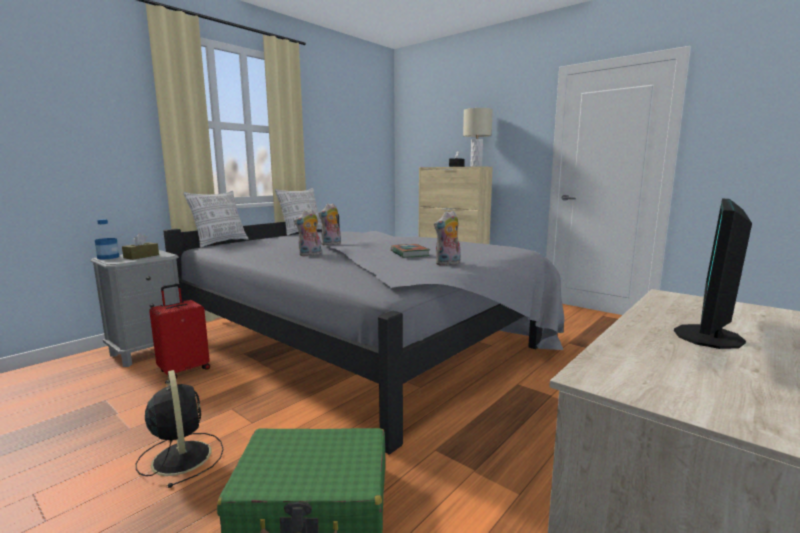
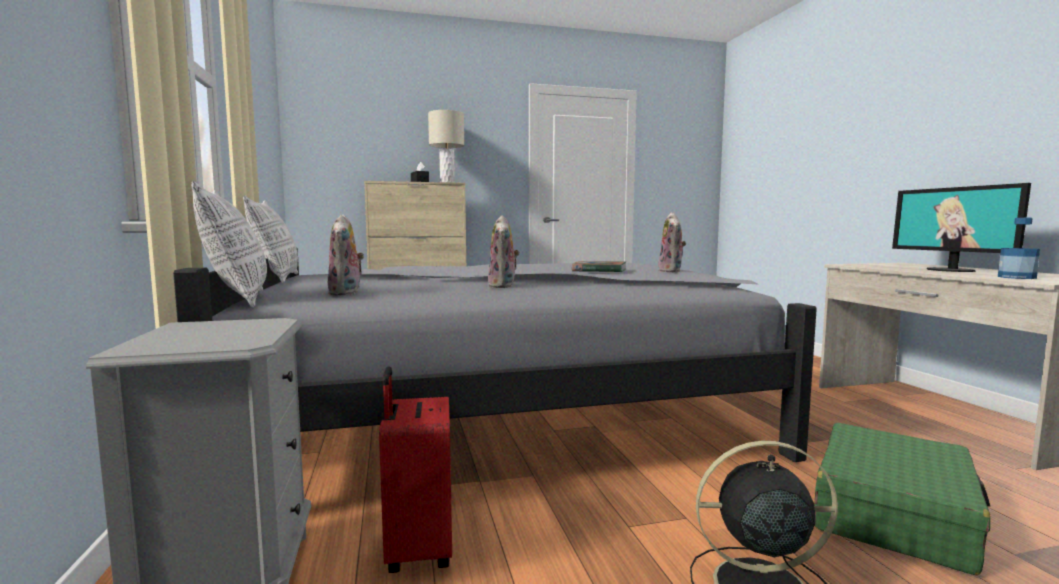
camera: 55 degrees left, 5 degrees down
(108, 257) = (148, 347): bottle -> bottle (1016, 277)
(141, 256) = (233, 331): brown tissue box -> none
(331, 244) = (463, 276): plush toy -> plush toy (346, 293)

